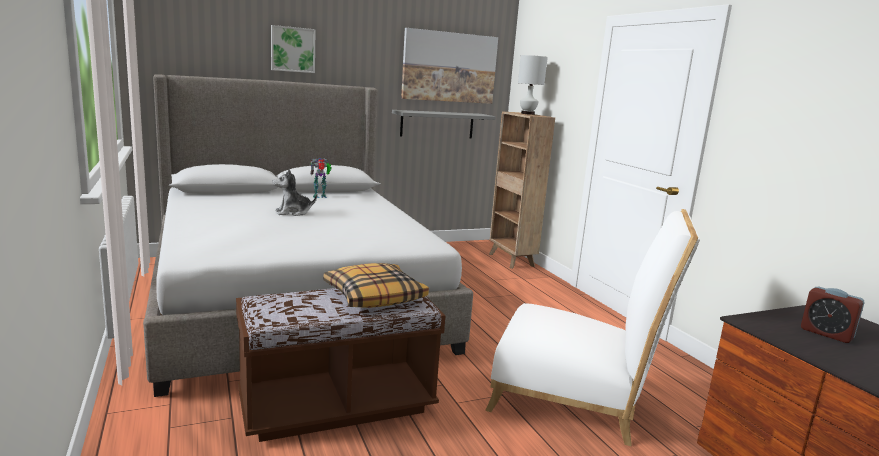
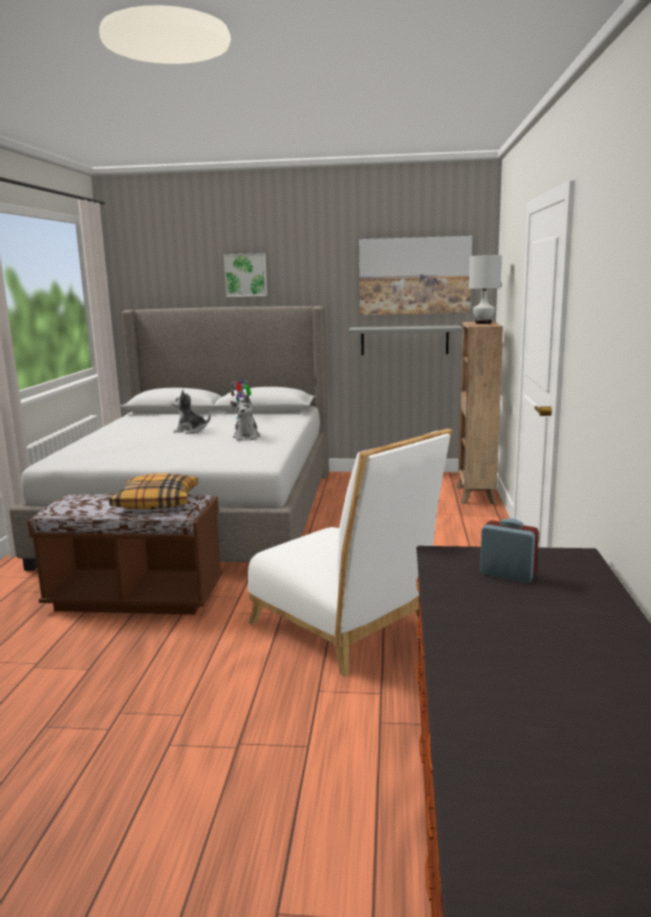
camera: 30 degrees right, 0 degrees up
(365, 217) = (246, 437): none -> plush toy
(826, 334) = (507, 574): alarm clock -> alarm clock turned 135 degrees clockwise

